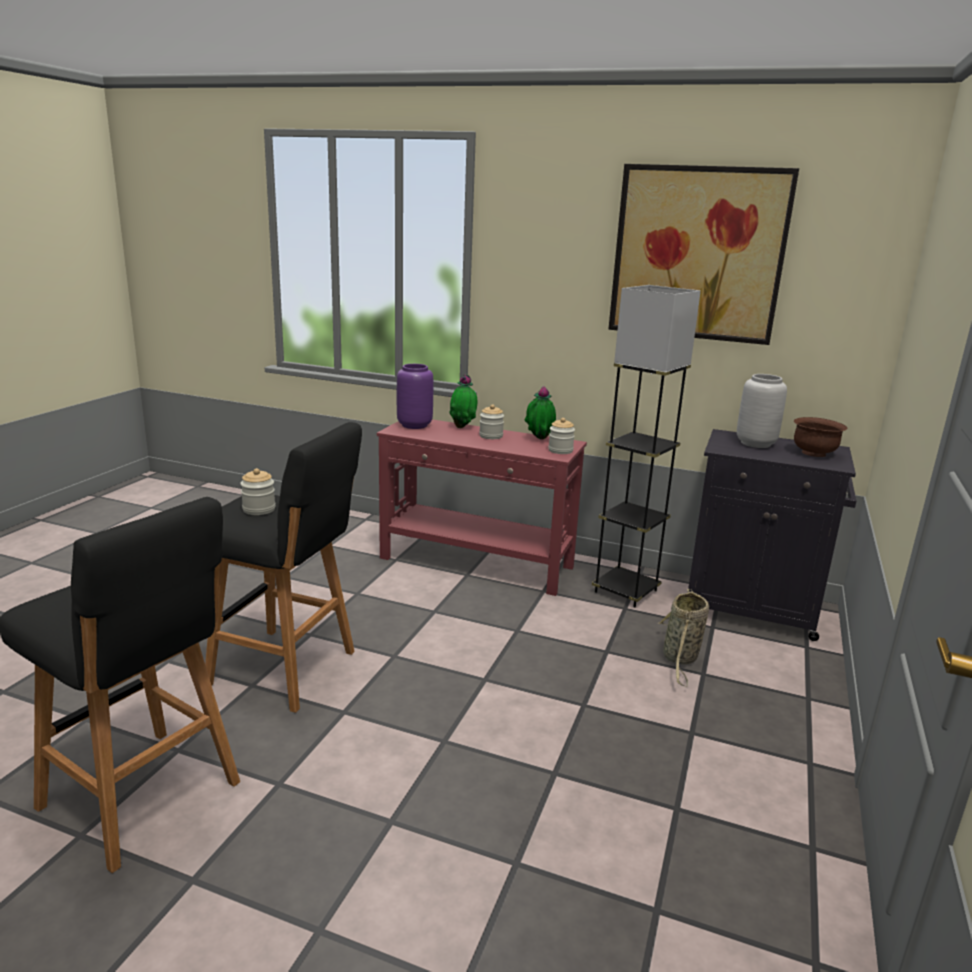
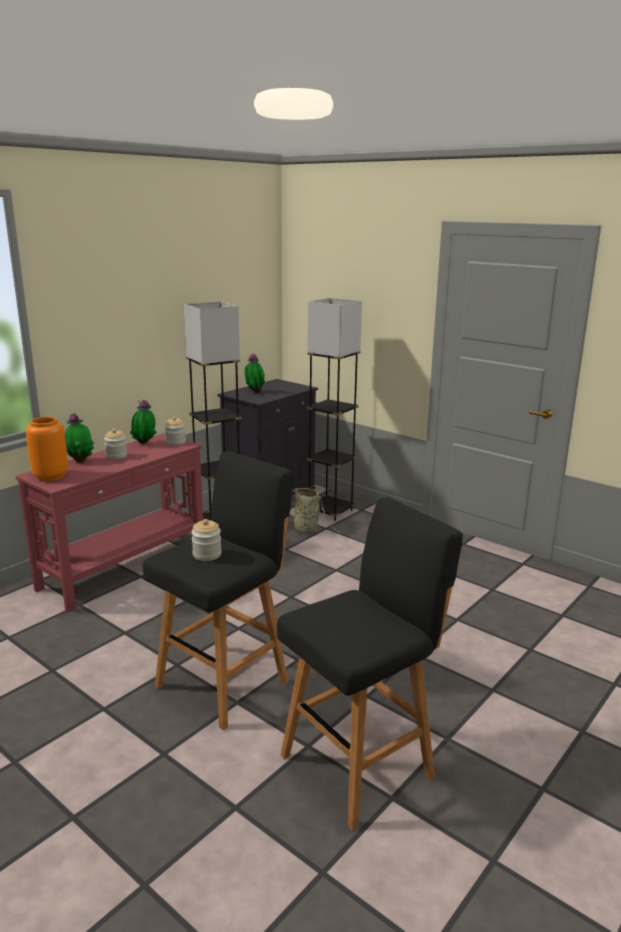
camera: 70 degrees left, 0 degrees up
(415, 425) = (51, 476): purple vase -> orange vase
(697, 254) = (187, 276): picture -> none
(755, 443) = (254, 392): grey vase -> potted plant
(764, 668) = (330, 511): none -> grey floor lamp
(814, 453) = (282, 386): brown bowl -> none

